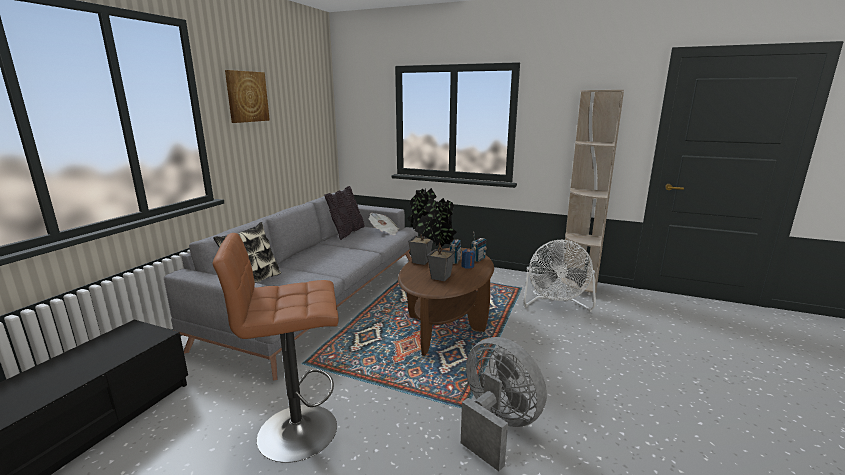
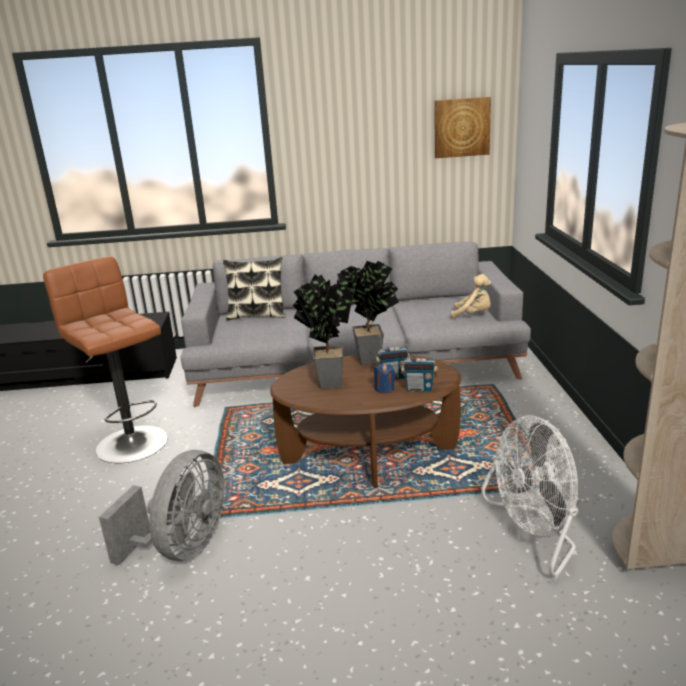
camera: 65 degrees right, 5 degrees up
(246, 96) = (336, 111): picture -> picture (461, 127)
(347, 232) = (438, 301): black pillow -> none
(384, 232) = (473, 315): newspaper -> beige plush toy

